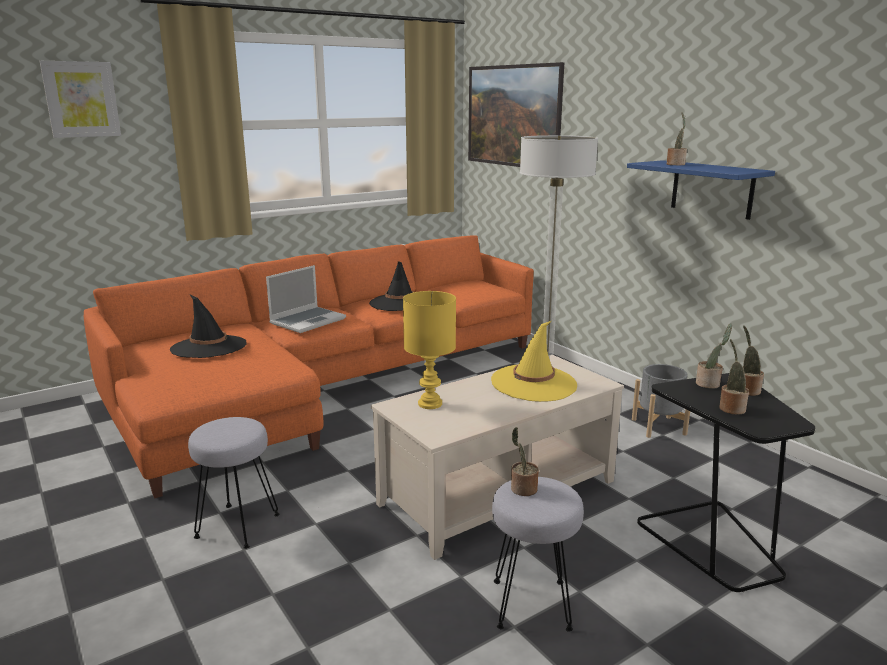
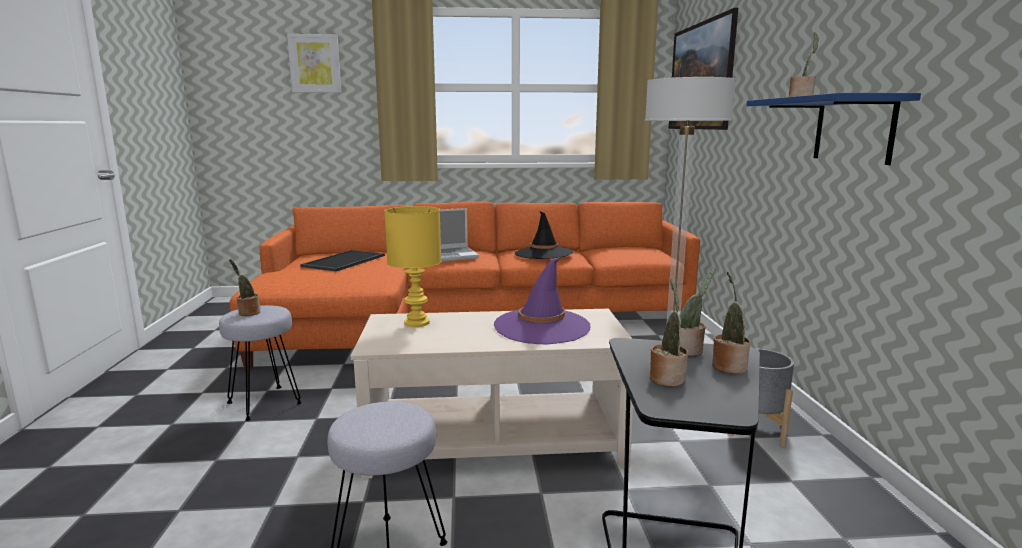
camera: 30 degrees right, 5 degrees down
(209, 347) = (344, 261): black hat -> tray
(522, 489) = (378, 411): potted plant -> potted plant (248, 313)
(533, 383) = (542, 327): yellow hat -> purple hat

